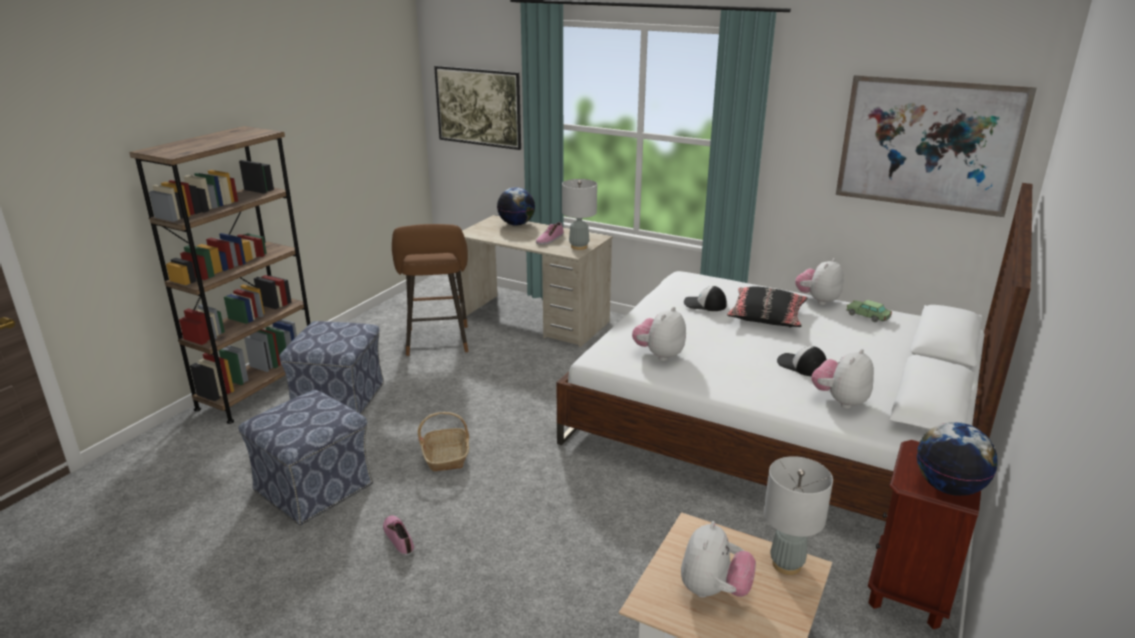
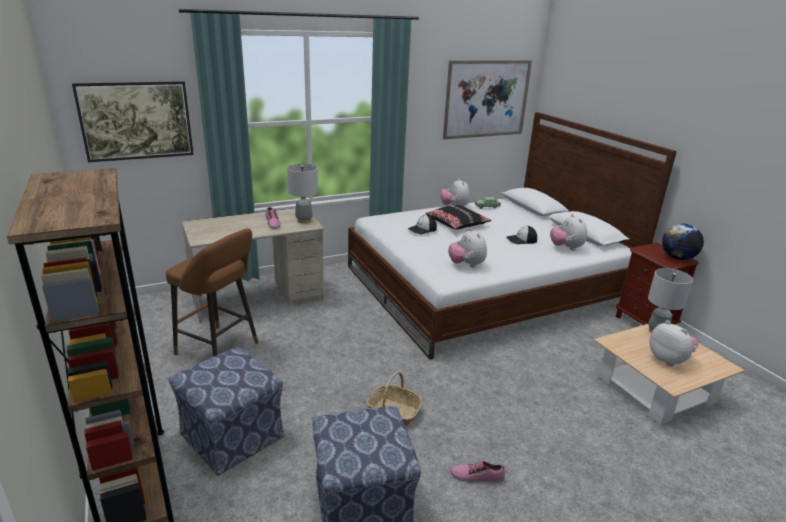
camera: 55 degrees left, 0 degrees up
(516, 224) = (220, 221): globe -> none

